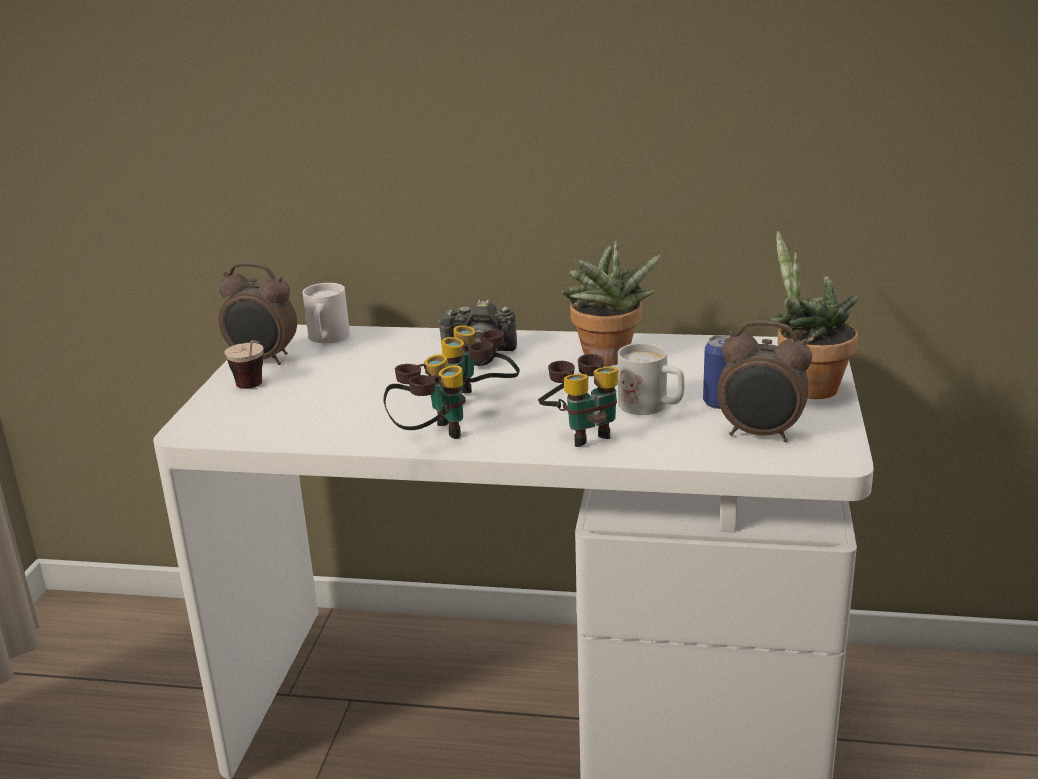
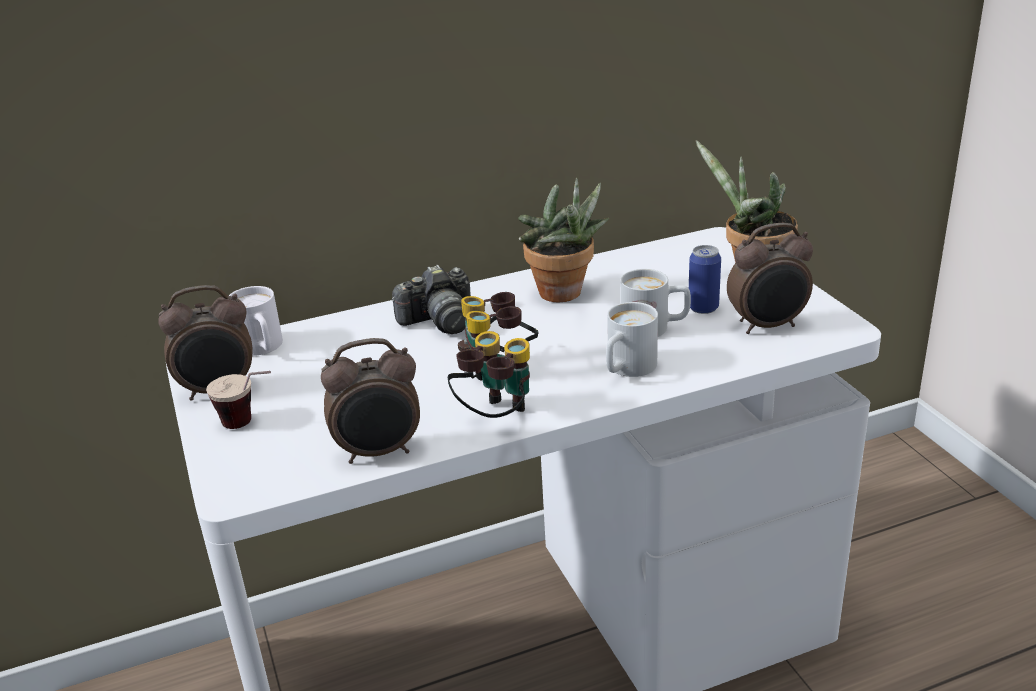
camera: 30 degrees left, 5 degrees up
(315, 435) = (379, 452): none -> alarm clock
(582, 433) = (626, 369): binoculars -> white mug

